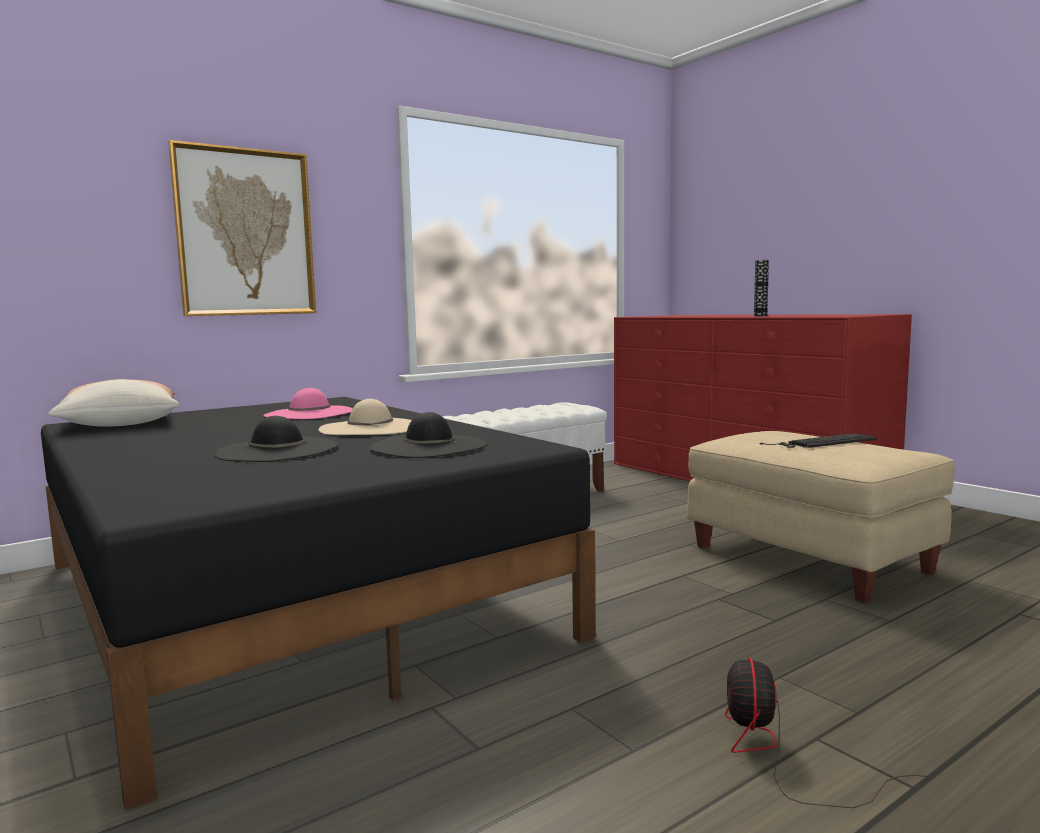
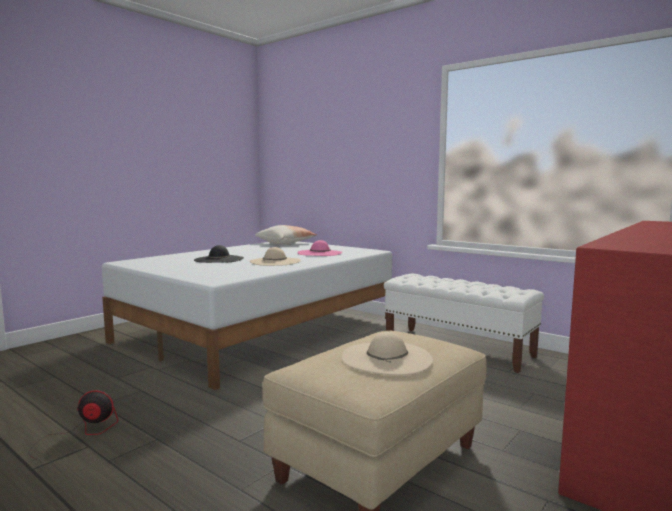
camera: 75 degrees right, 0 degrees up
(245, 233) = (357, 158): picture -> none
(289, 597) = (261, 330): black bed -> white bed
(428, 446) = (222, 270): black hat -> none
(760, 316) = (642, 235): vase -> none
(822, 442) = (386, 358): keyboard -> beige hat

